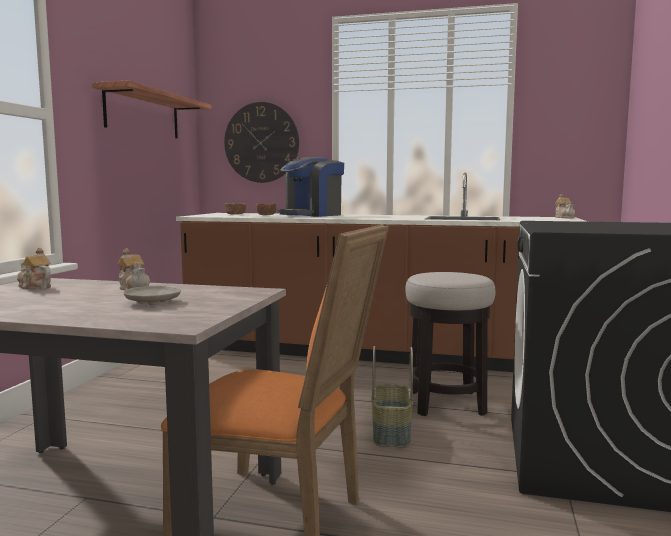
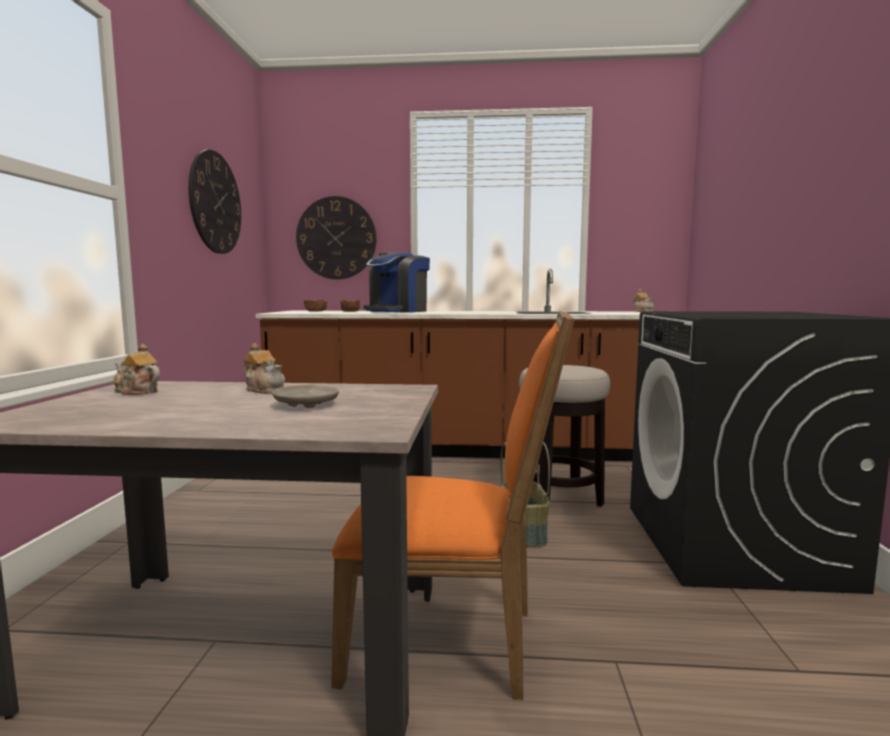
camera: 10 degrees left, 0 degrees up
(143, 114) = (215, 203): shelf -> wall clock

